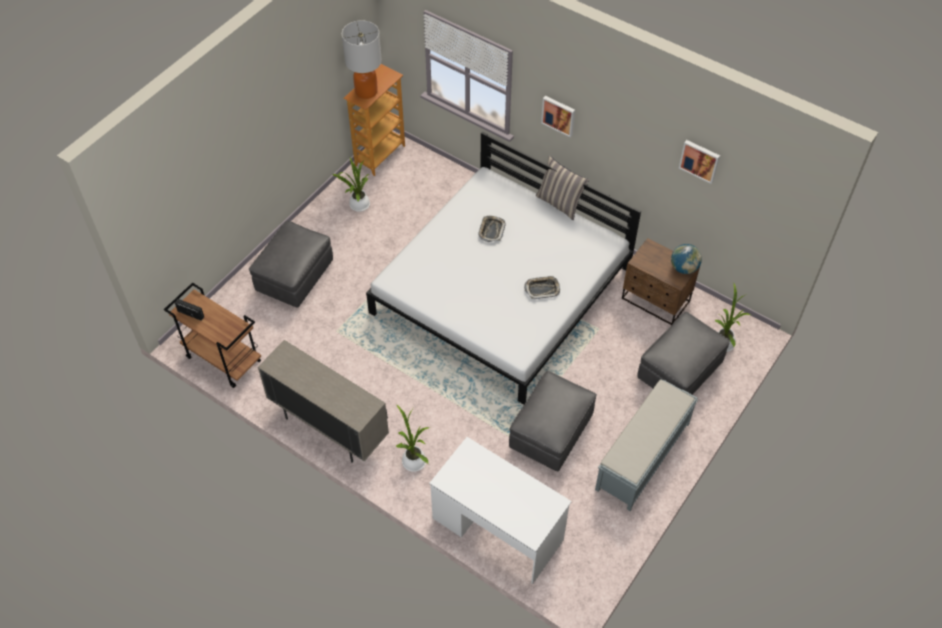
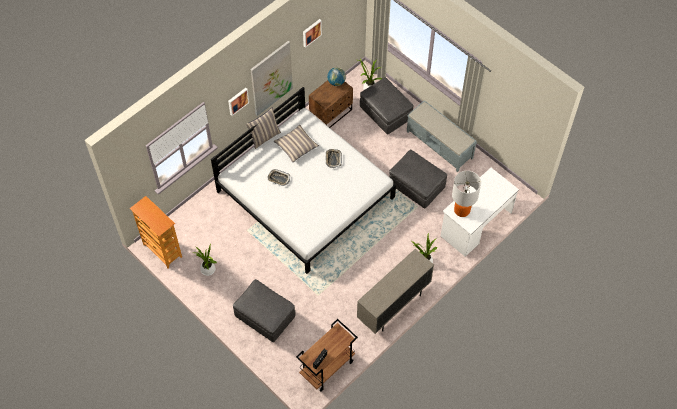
camera: 80 degrees left, 5 degrees up
(366, 91) = (156, 221): table lamp -> table lamp (462, 210)
(553, 241) = (296, 146): none -> pillow
(616, 149) = (271, 78): none -> picture

